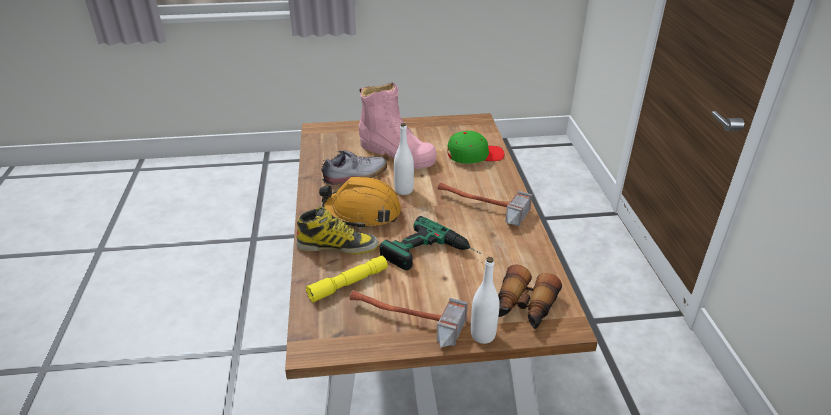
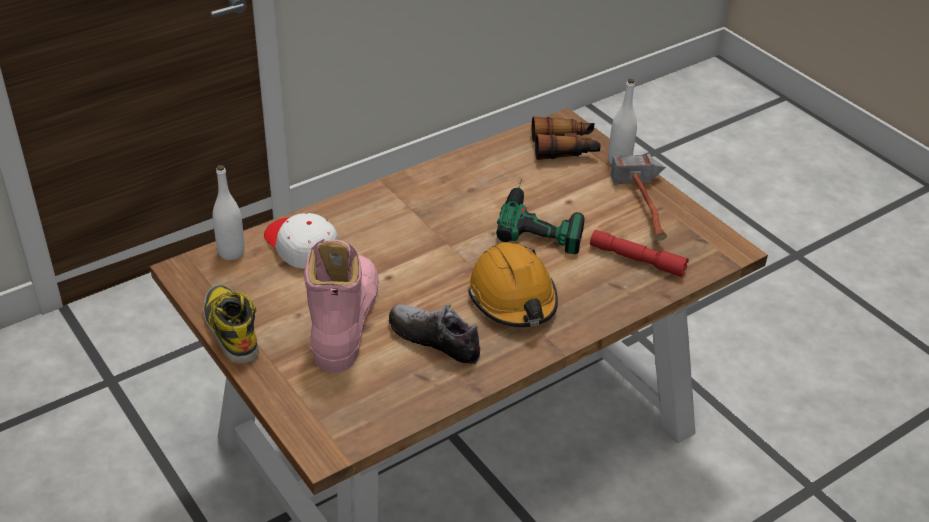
camera: 120 degrees left, 5 degrees up
(338, 246) = (589, 292): boot -> boot (230, 329)
(348, 284) = (637, 260): yellow flashlight -> red flashlight
(404, 190) = (436, 281): white bottle -> white bottle (231, 252)
(474, 155) = (301, 246): green cap -> white cap
(478, 208) = (429, 211): hammer -> none

